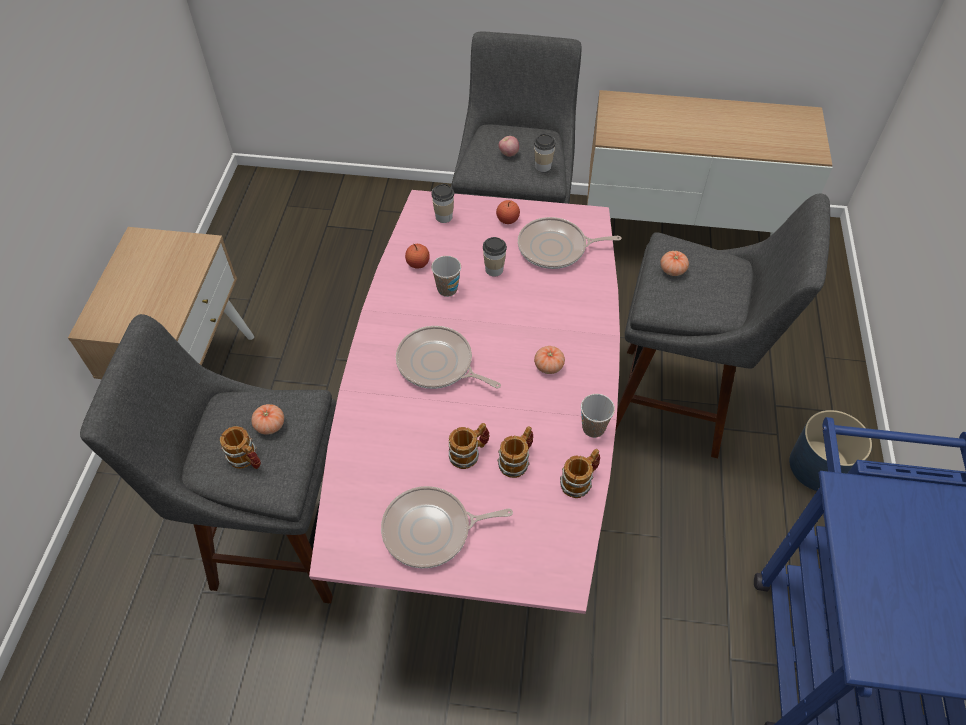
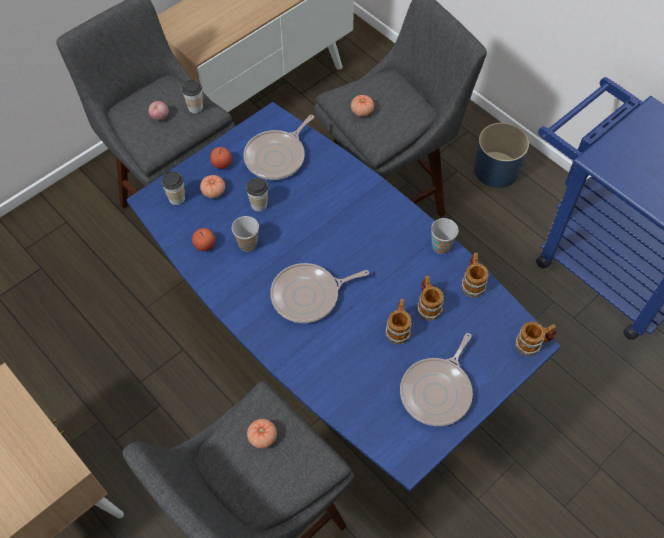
camera: 50 degrees left, 5 degrees up
(247, 459) = (279, 471): mug -> mug (533, 344)
(483, 472) = (332, 354): pink dining table -> blue dining table
(548, 366) = (371, 234): tomato -> tomato (213, 191)

